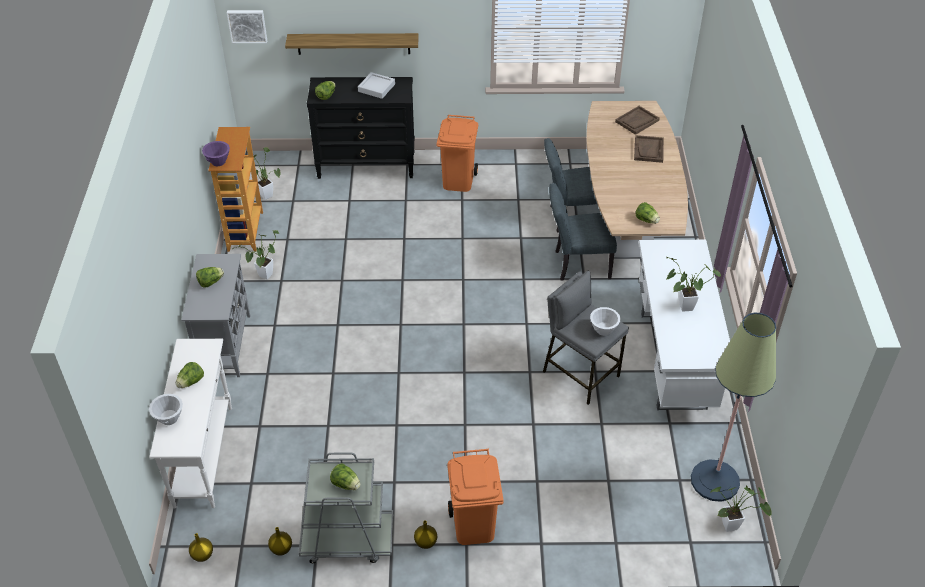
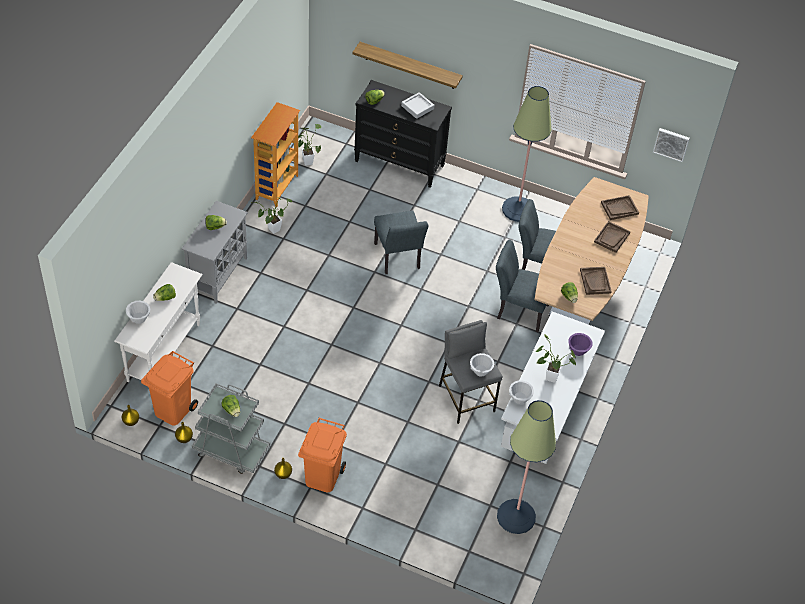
camera: 20 degrees right, 5 degrees up
(218, 162) = (262, 133): purple bowl -> purple bowl (578, 351)
(247, 25) = (330, 25): picture -> picture (671, 144)
(420, 258) = (398, 259): none -> grey chair
(457, 181) = (465, 203): orange trash can -> orange trash can (172, 410)
(515, 169) = (518, 209): none -> floor lamp
(662, 196) = (595, 281): none -> brown tray
(668, 341) = (520, 399): none -> white bowl
(733, 525) = (508, 553): potted plant -> none

